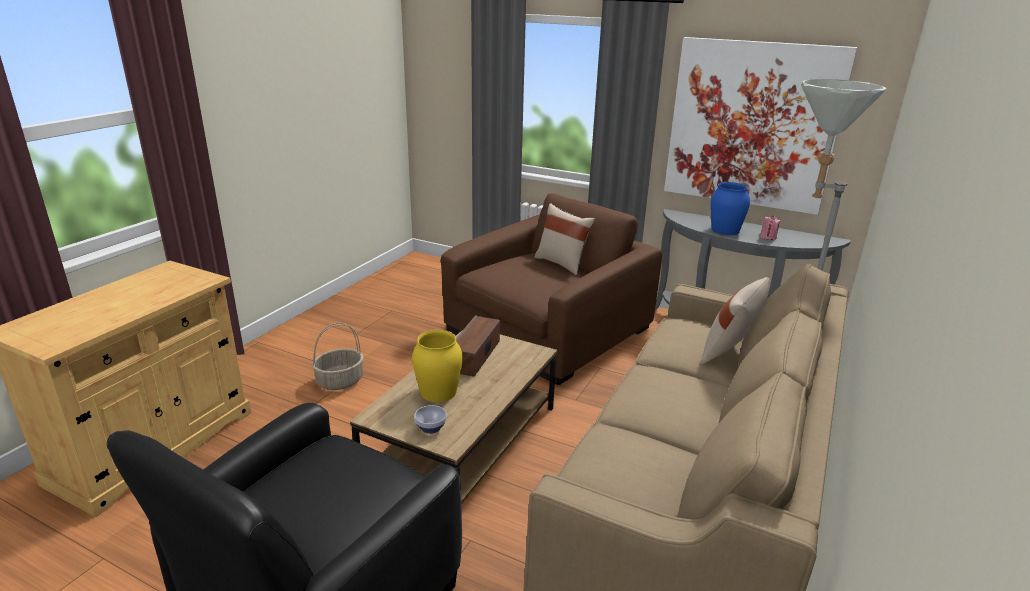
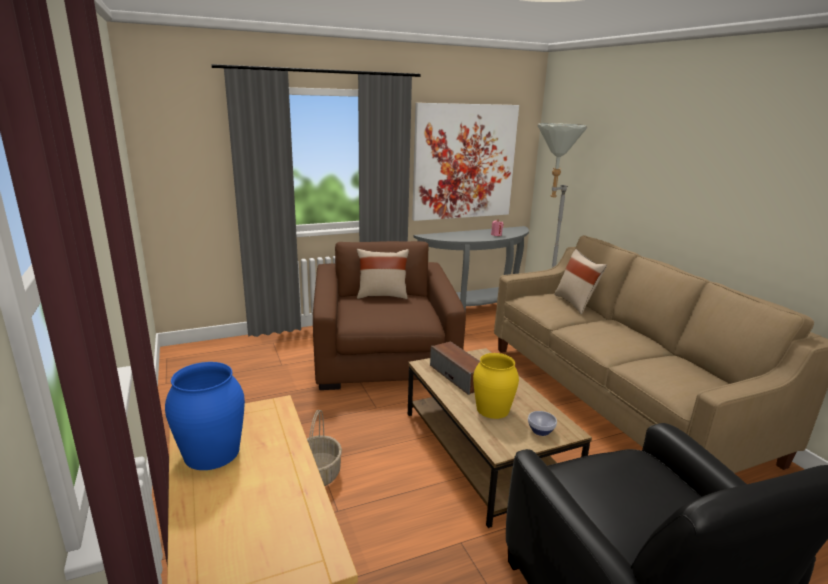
camera: 50 degrees left, 5 degrees down
(725, 230) = (471, 237): blue vase -> blue vase (212, 453)

